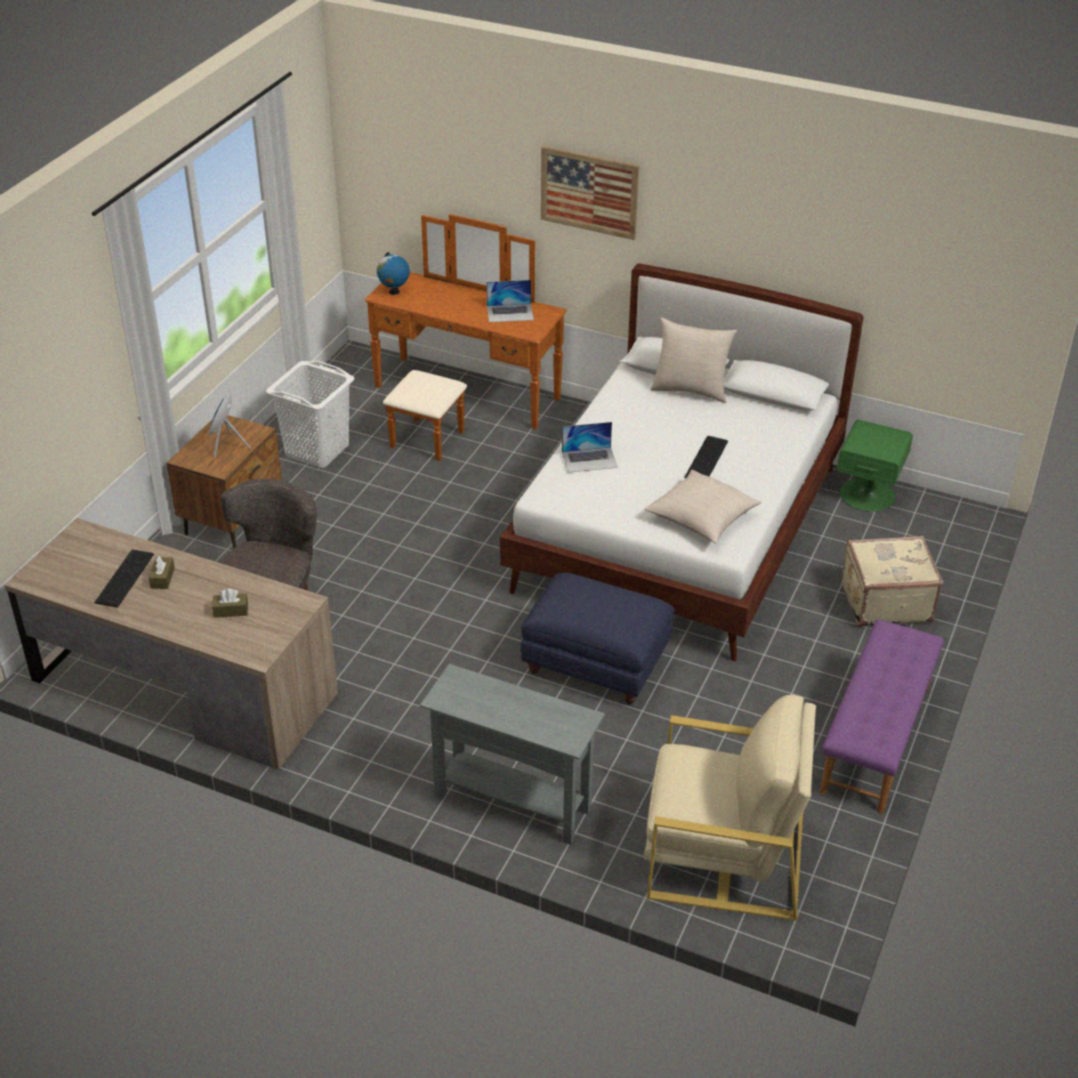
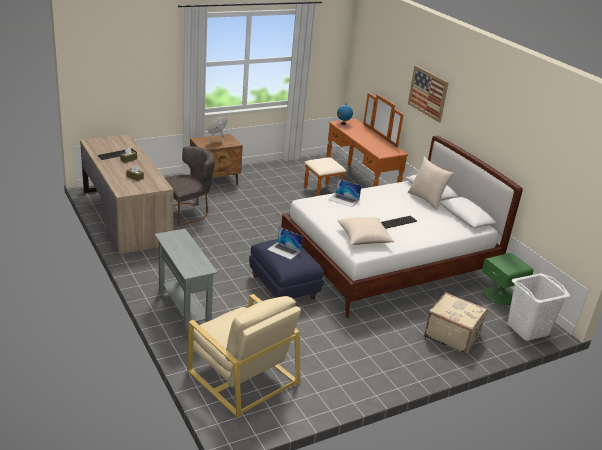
camera: 35 degrees right, 10 degrees down
(317, 450) = (275, 176): white laundry basket -> white laundry basket (528, 329)
(510, 313) = (381, 146): laptop -> laptop (284, 250)
(876, 739) = (373, 379): purple bench -> none

